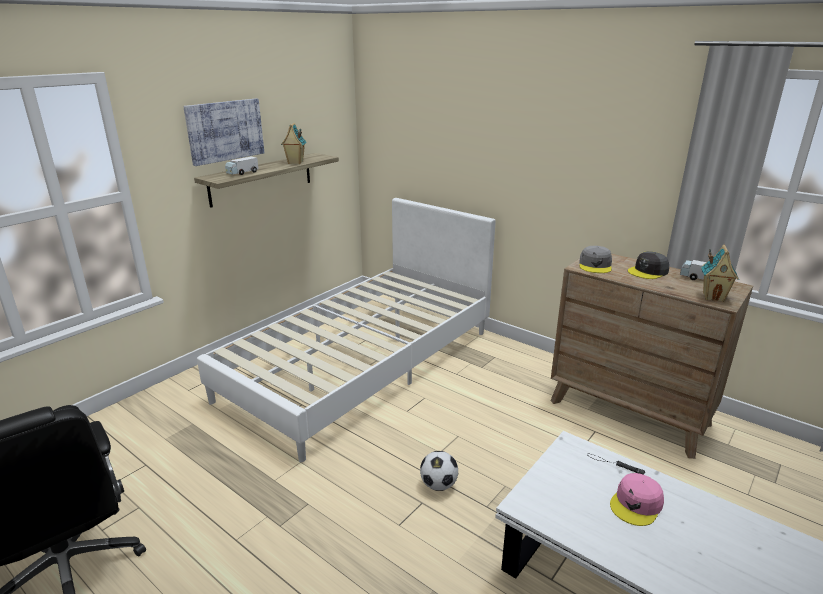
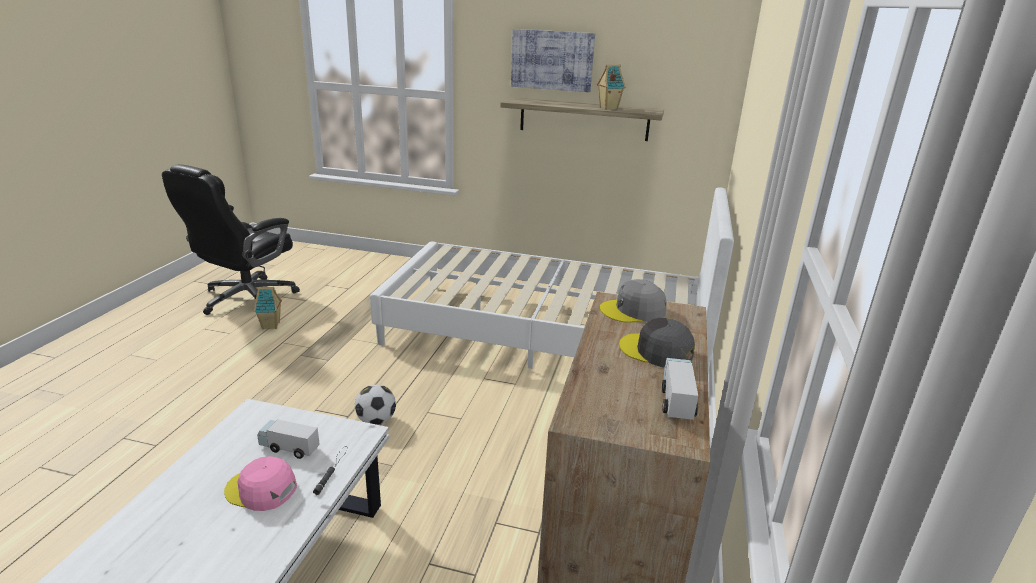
camera: 65 degrees right, 0 degrees up
(242, 173) = (543, 102): toy truck -> toy truck (289, 447)
(713, 297) = (598, 409): toy house -> toy house (271, 325)

